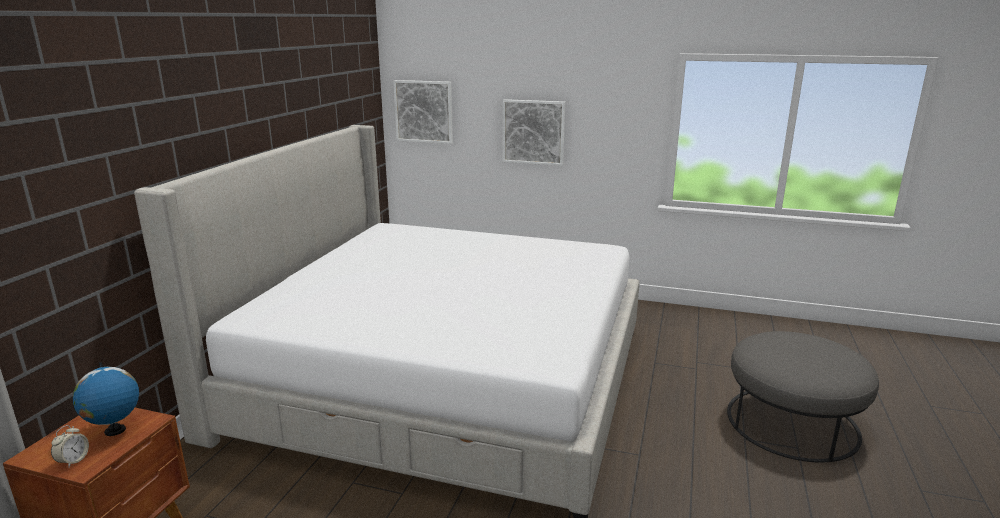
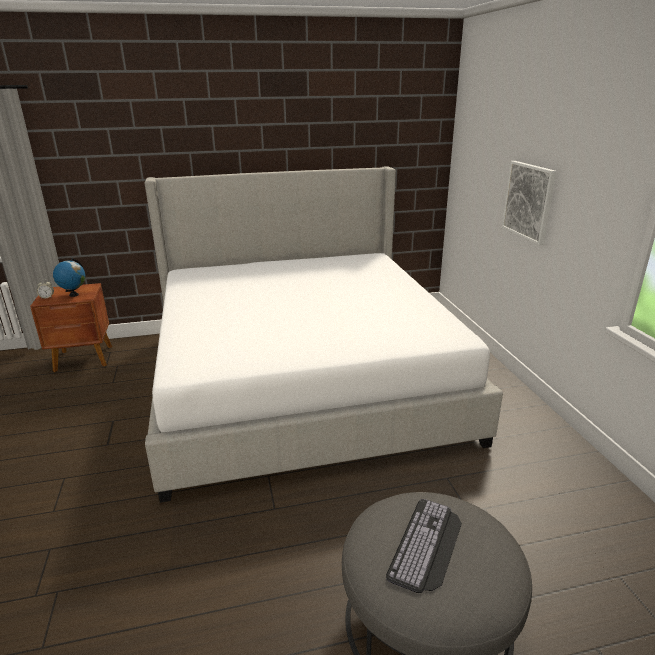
camera: 60 degrees right, 5 degrees up
(424, 111) = (469, 164): picture -> none
(803, 355) = (428, 545): none -> keyboard

